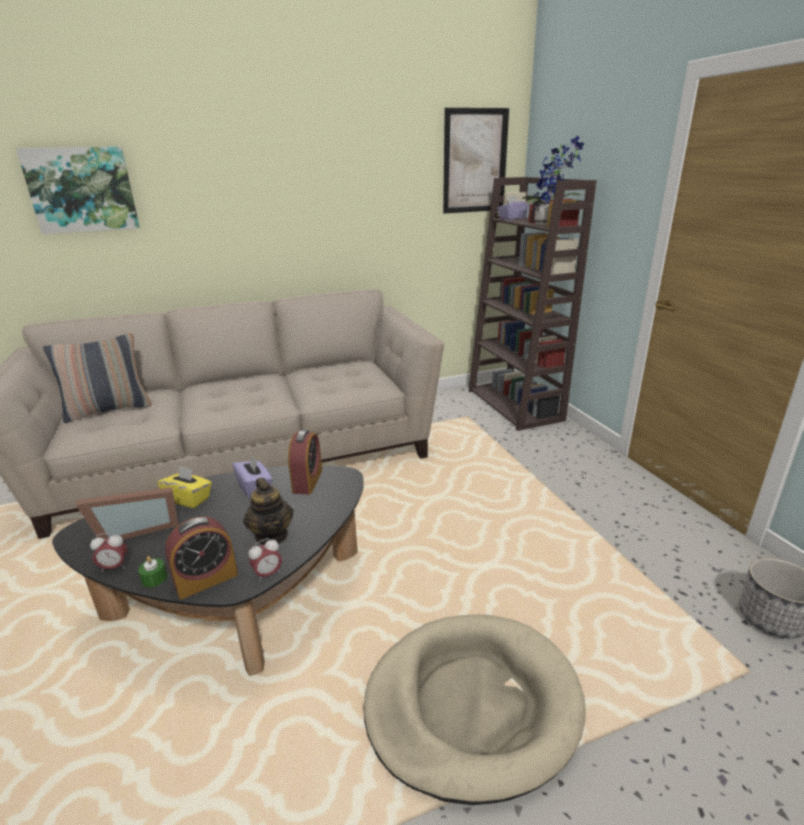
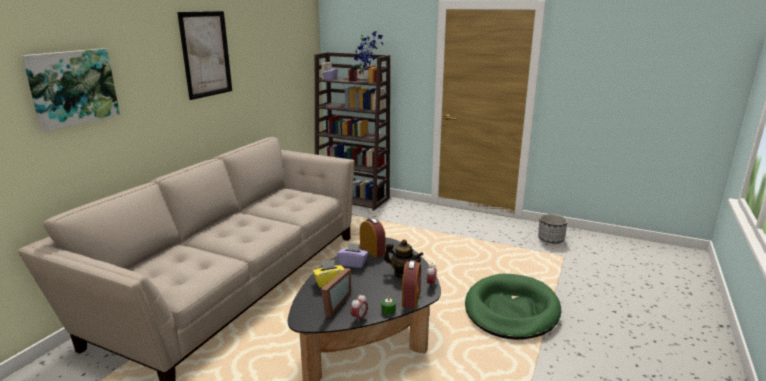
camera: 45 degrees left, 5 degrees down
(108, 410) = (163, 269): pillow -> none
(471, 705) = (511, 310): beige dog bed -> green dog bed
(475, 161) = (299, 44): picture -> picture (206, 54)

